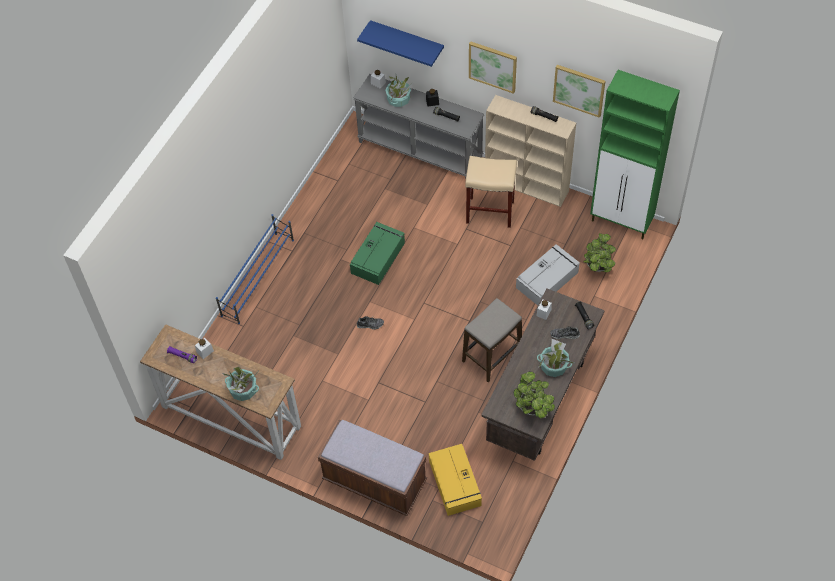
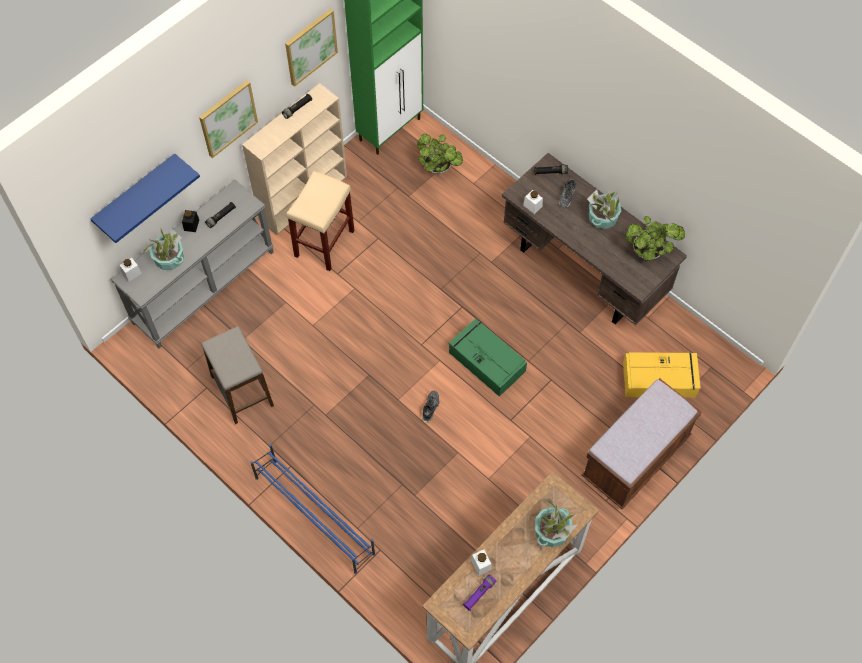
camera: 75 degrees left, 5 degrees up
(378, 257) = (339, 373): green storage box -> green storage box (486, 361)
(491, 356) = (514, 299): stool -> stool (242, 391)
(547, 279) = (436, 217): grey storage box -> none

